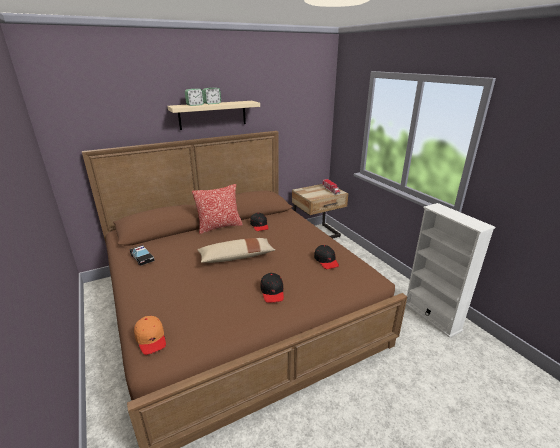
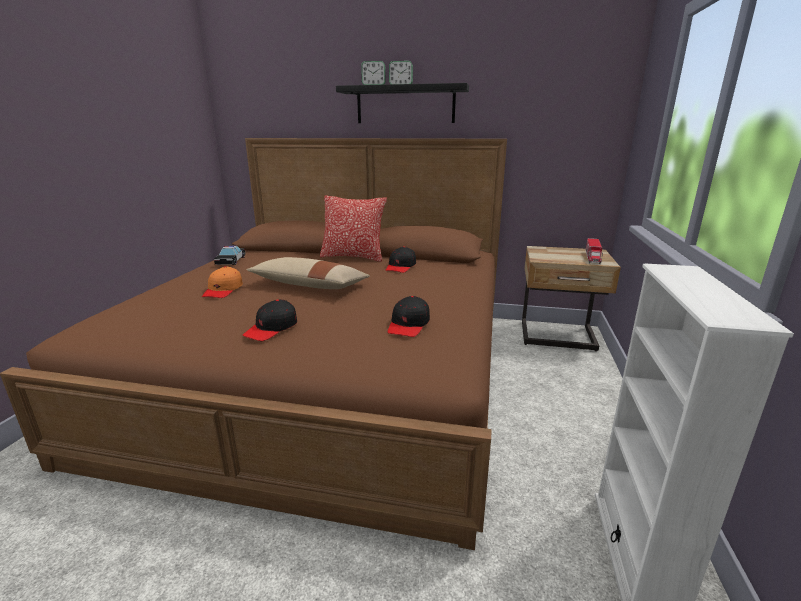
camera: 40 degrees right, 5 degrees down
(151, 338) = (97, 318): orange cap -> orange cap (223, 290)
(213, 115) = (405, 105): beige shelf -> black shelf

